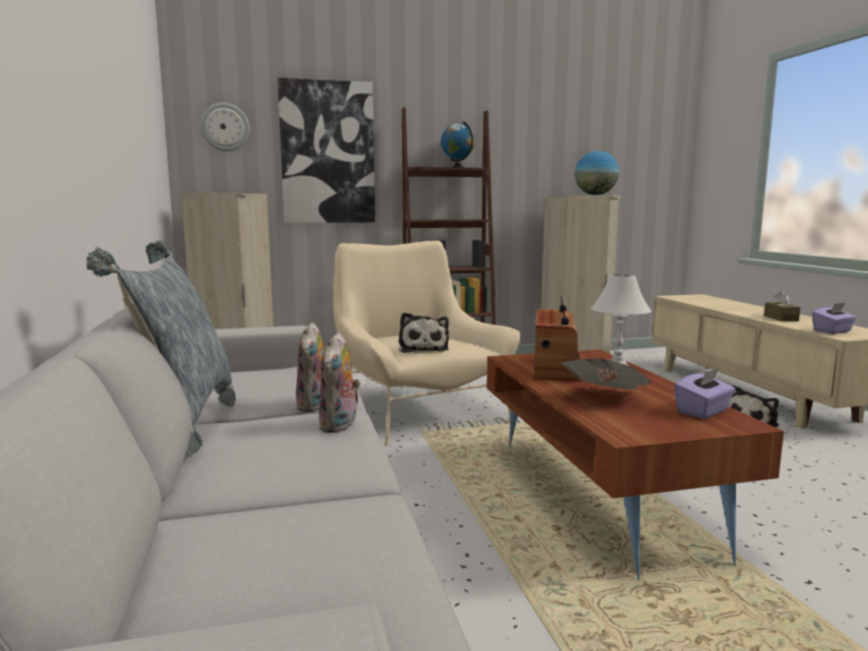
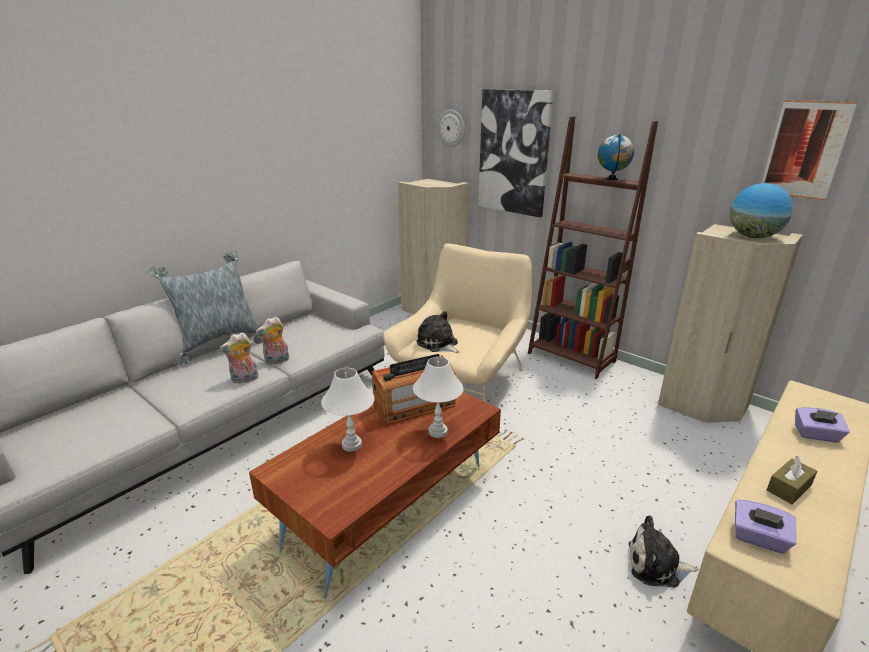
camera: 55 degrees right, 15 degrees up
(423, 348) = (438, 344): plush toy -> plush toy turned 90 degrees clockwise
(590, 132) = (805, 150): none -> picture
(606, 398) = (351, 445): newspaper -> white table lamp
(703, 411) = (351, 493): purple tissue box -> purple tissue box (816, 435)

